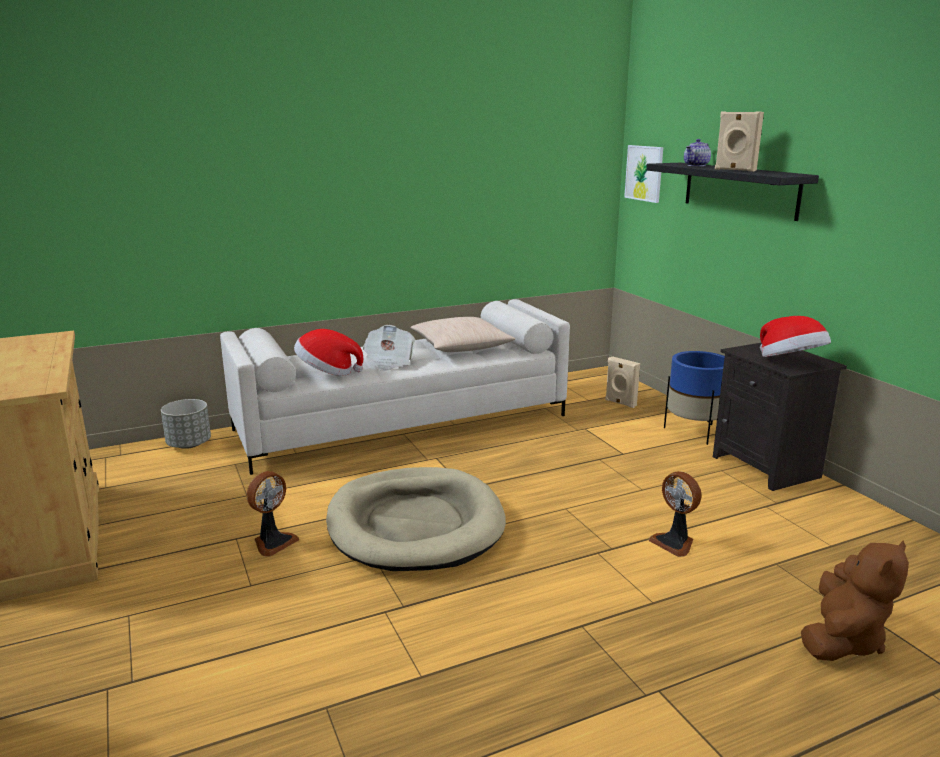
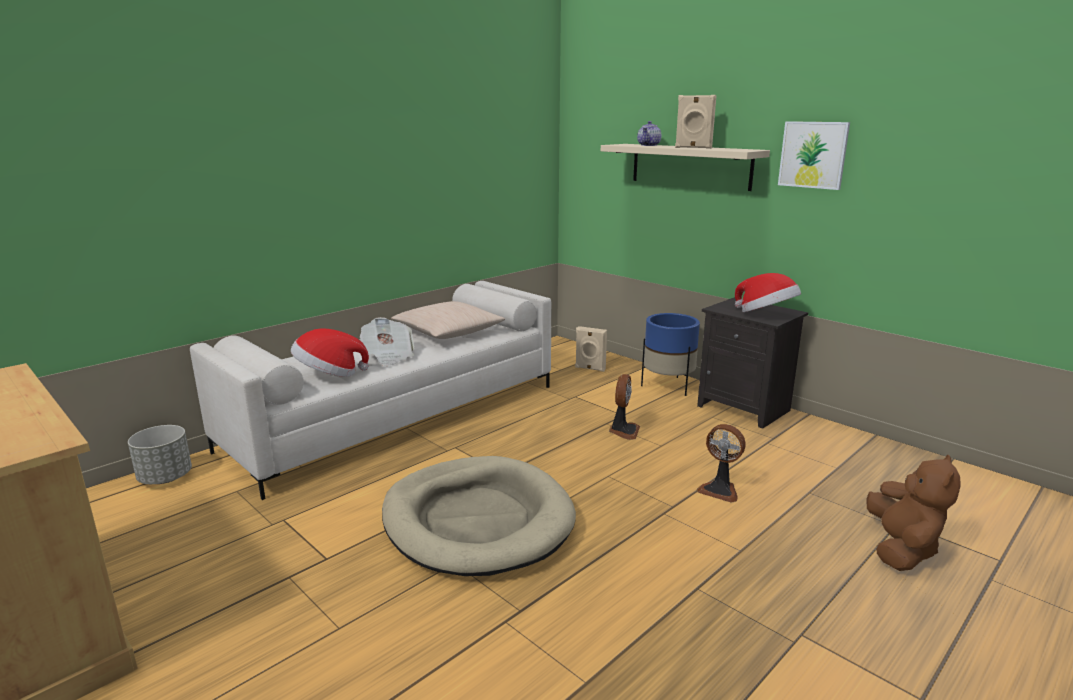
camera: 20 degrees left, 0 degrees up
(273, 542) = (335, 572): fan -> fan (623, 431)
(644, 173) = (585, 155): picture -> picture (813, 155)
(740, 189) = (690, 166): black shelf -> beige shelf

